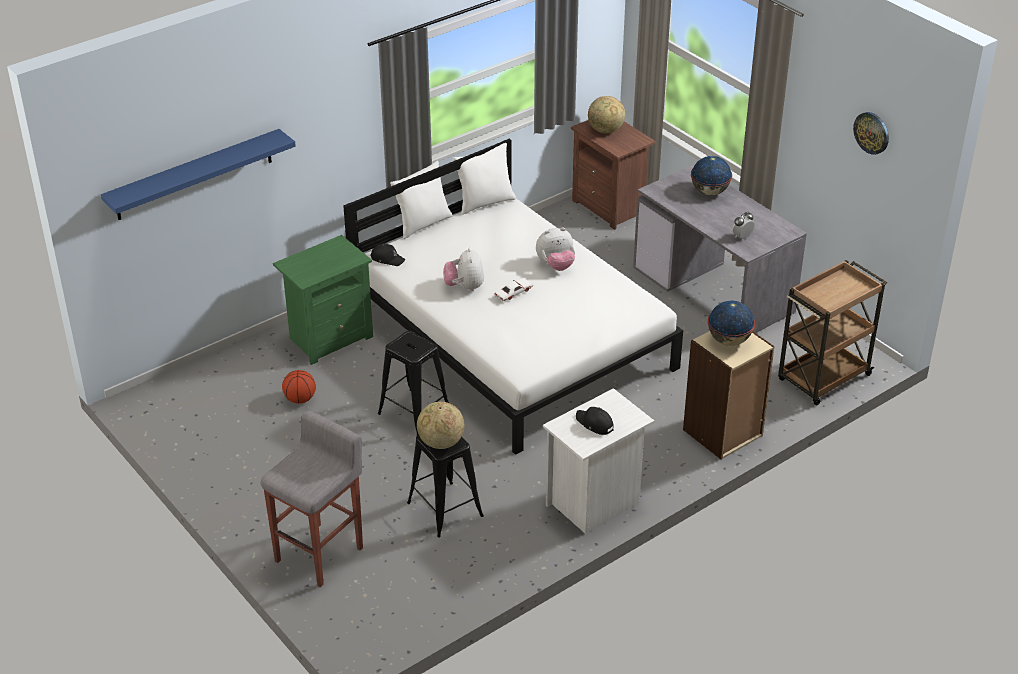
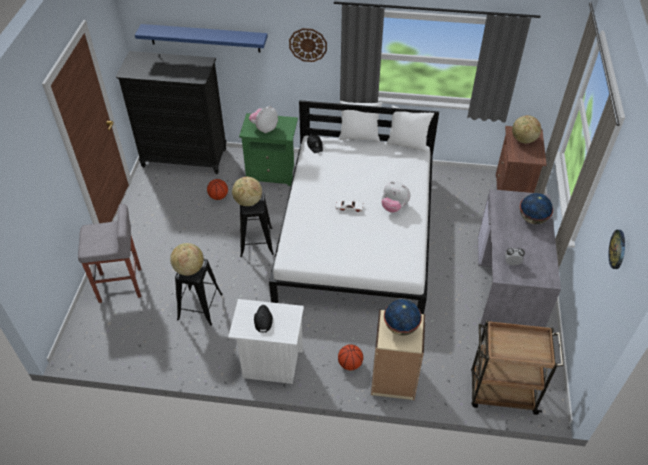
camera: 45 degrees right, 10 degrees up
(191, 388) = (185, 158): none -> black dresser
(332, 122) = (308, 44): none -> wall clock
(405, 347) = (248, 201): none -> globe
(464, 287) = (330, 187): plush toy -> plush toy (264, 128)
(668, 449) = (350, 364): none -> basketball

